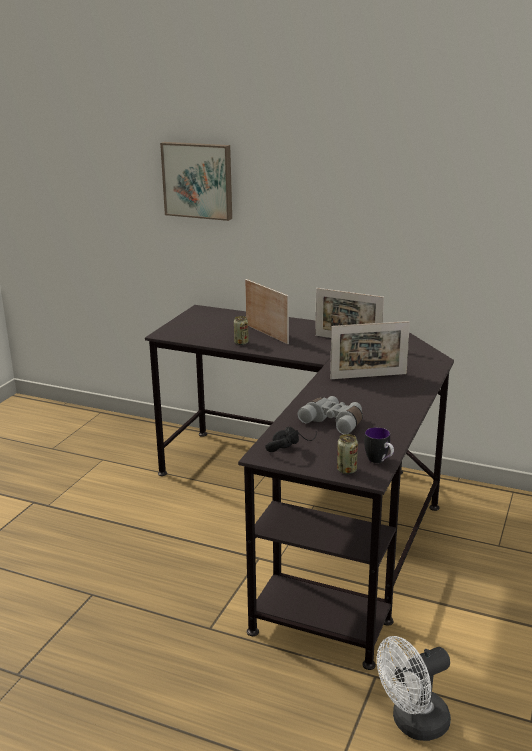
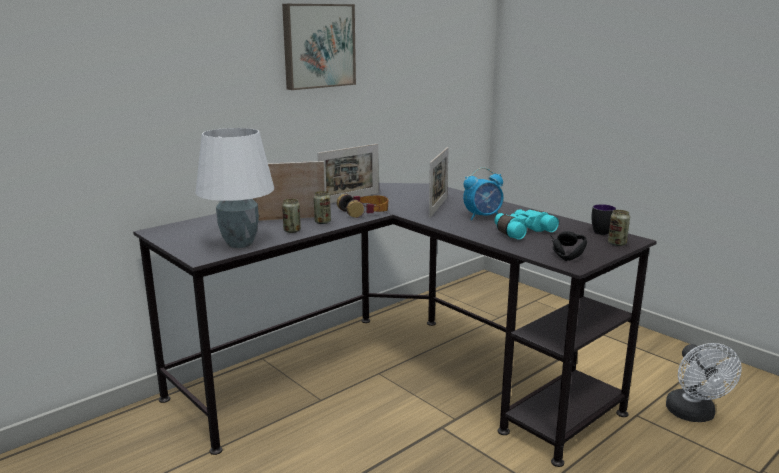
camera: 65 degrees left, 5 degrees down
(198, 180) = (117, 59): picture -> picture (318, 46)
(198, 336) = (239, 243): none -> white table lamp
(273, 346) = (322, 222): none -> can
(318, 353) = (364, 211): none -> headphones
(334, 422) = (521, 231): grey binoculars -> turquoise binoculars
(361, 399) = (483, 217): none -> alarm clock

